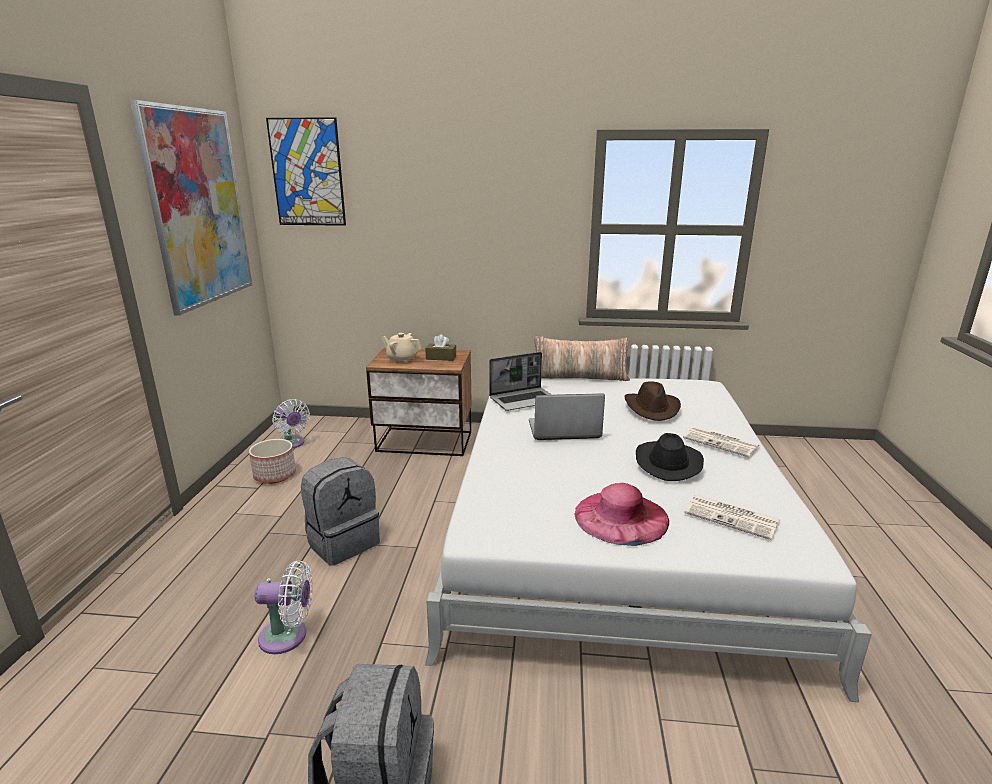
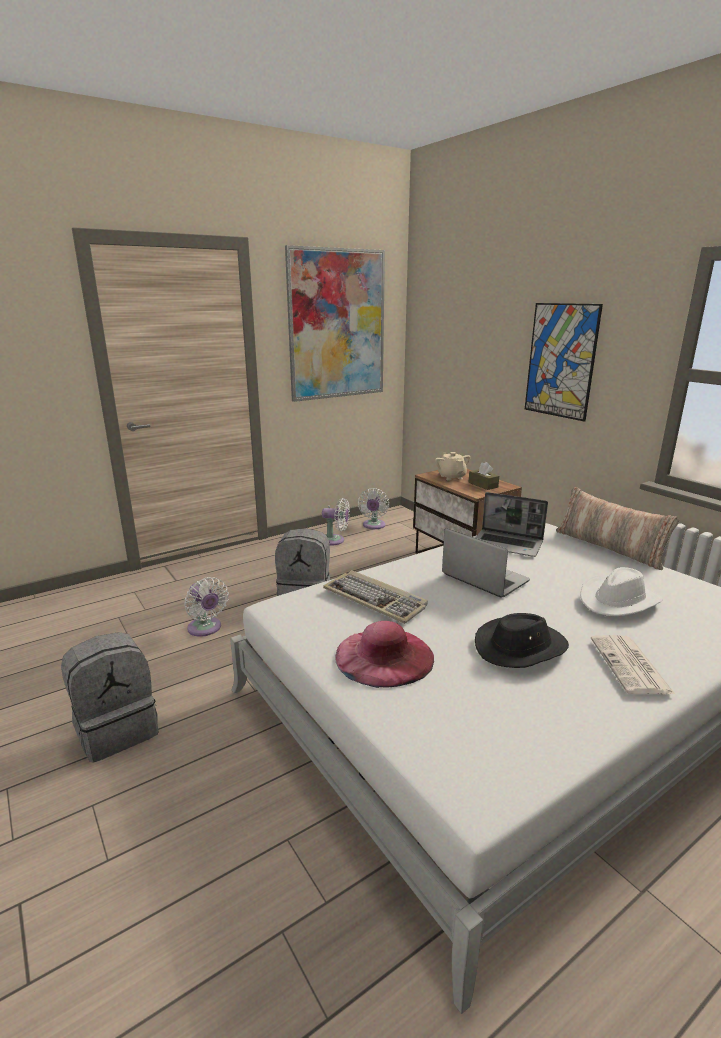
camera: 50 degrees right, 0 degrees up
(274, 475) = (335, 540): planter -> white fan
(307, 173) = (439, 300): picture -> picture (560, 361)
(533, 483) = (376, 599): none -> keyboard
(652, 408) = (618, 601): brown hat -> white hat
(733, 517) = (476, 719): newspaper -> none

